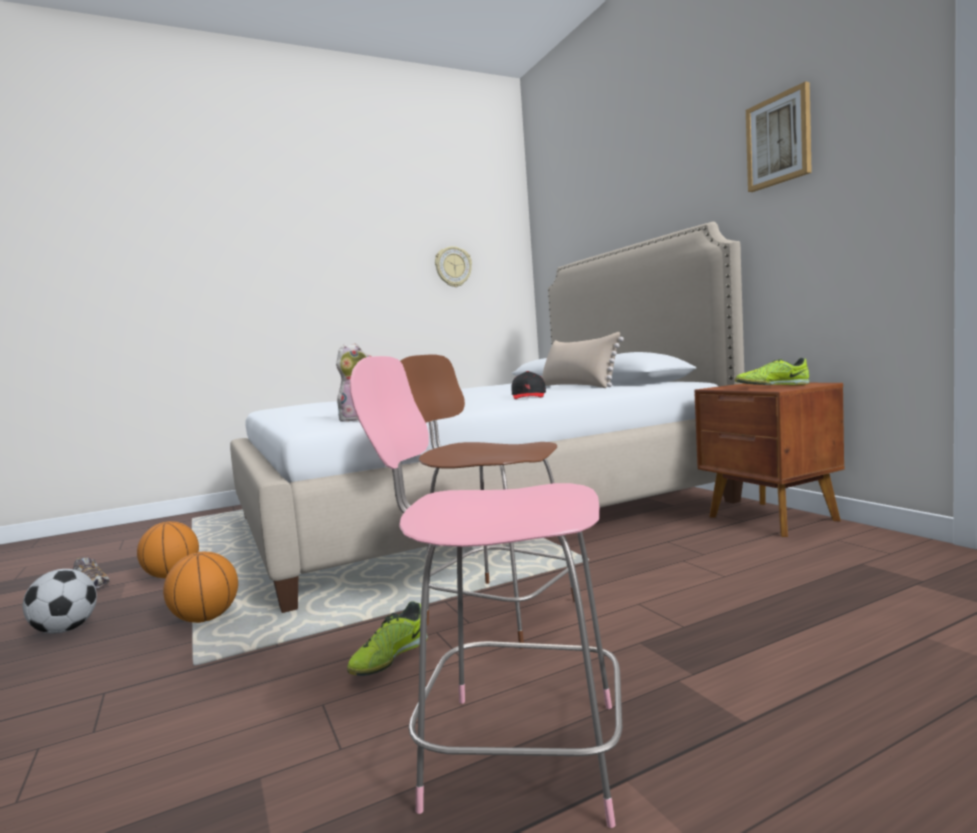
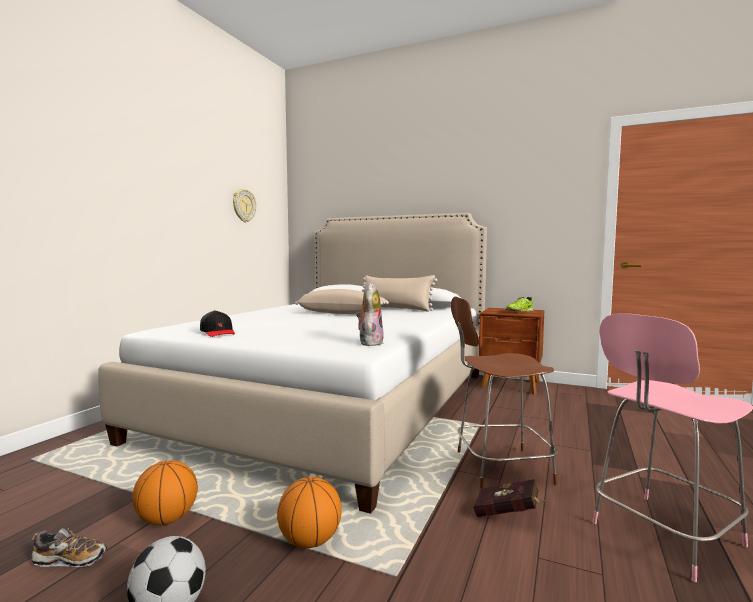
camera: 40 degrees left, 0 degrees up
(389, 658) = (508, 515): shoe -> red book
(490, 392) = (342, 313): none -> beige pillow
(529, 396) = (408, 318): black cap -> black cap (218, 332)
(779, 140) = (512, 176): picture -> none

